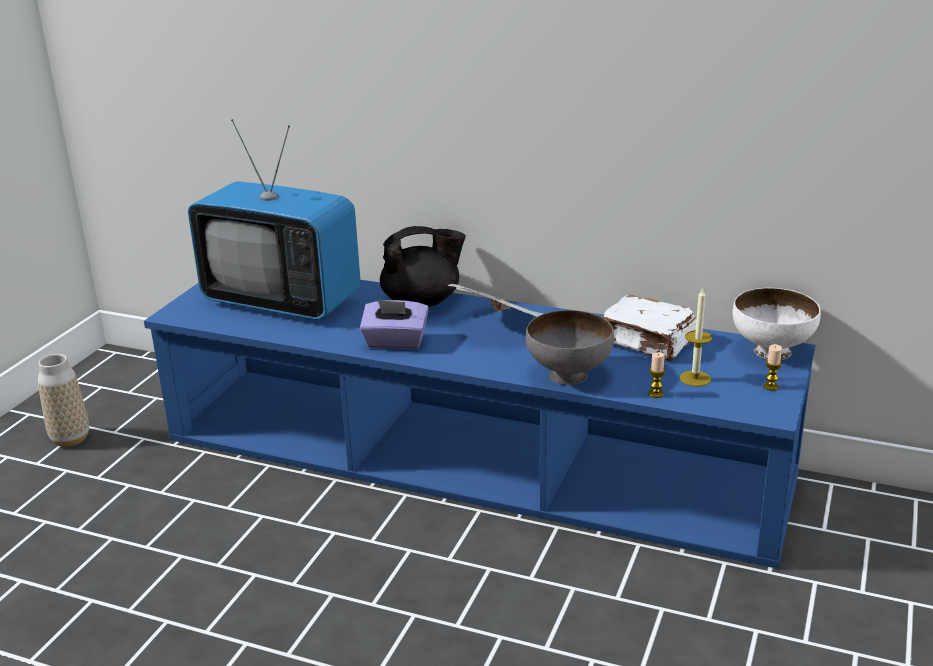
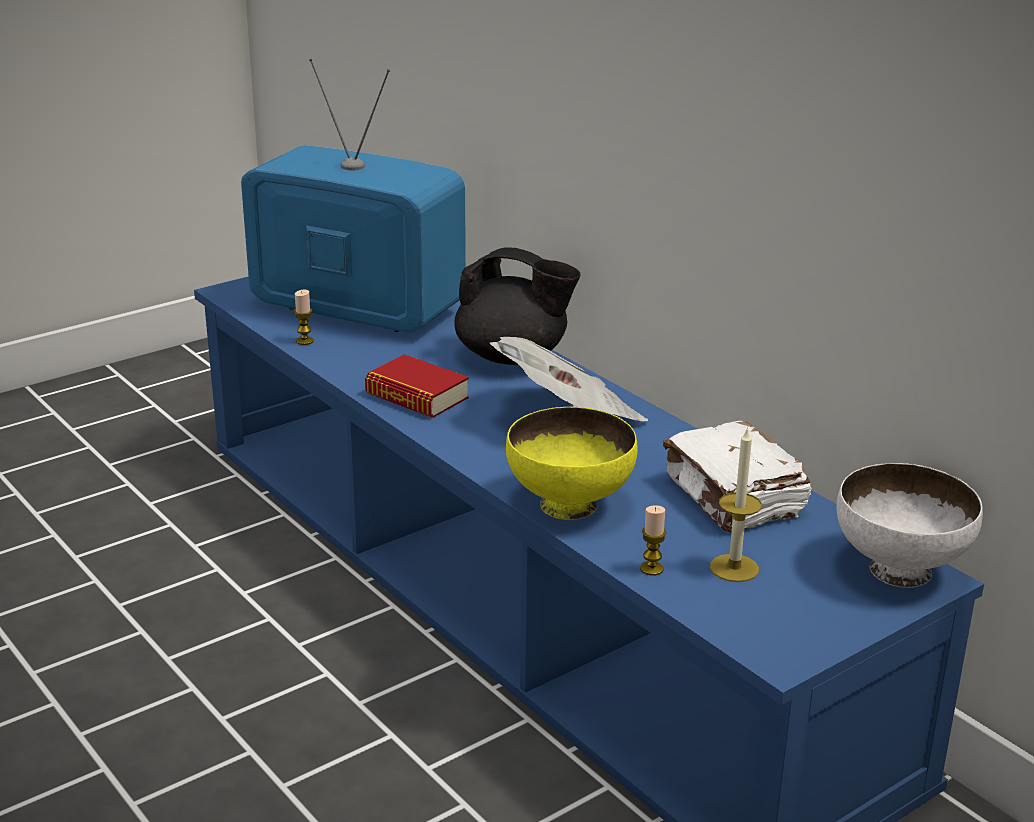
camera: 30 degrees right, 0 degrees up
(70, 439) = (127, 414): vase -> none
(282, 302) = (357, 310): television -> television turned 150 degrees clockwise
(395, 343) = (417, 396): purple tissue box -> book
(569, 376) = (570, 506): grey bowl -> yellow bowl
(771, 386) = (830, 618): candle -> candle (304, 341)

